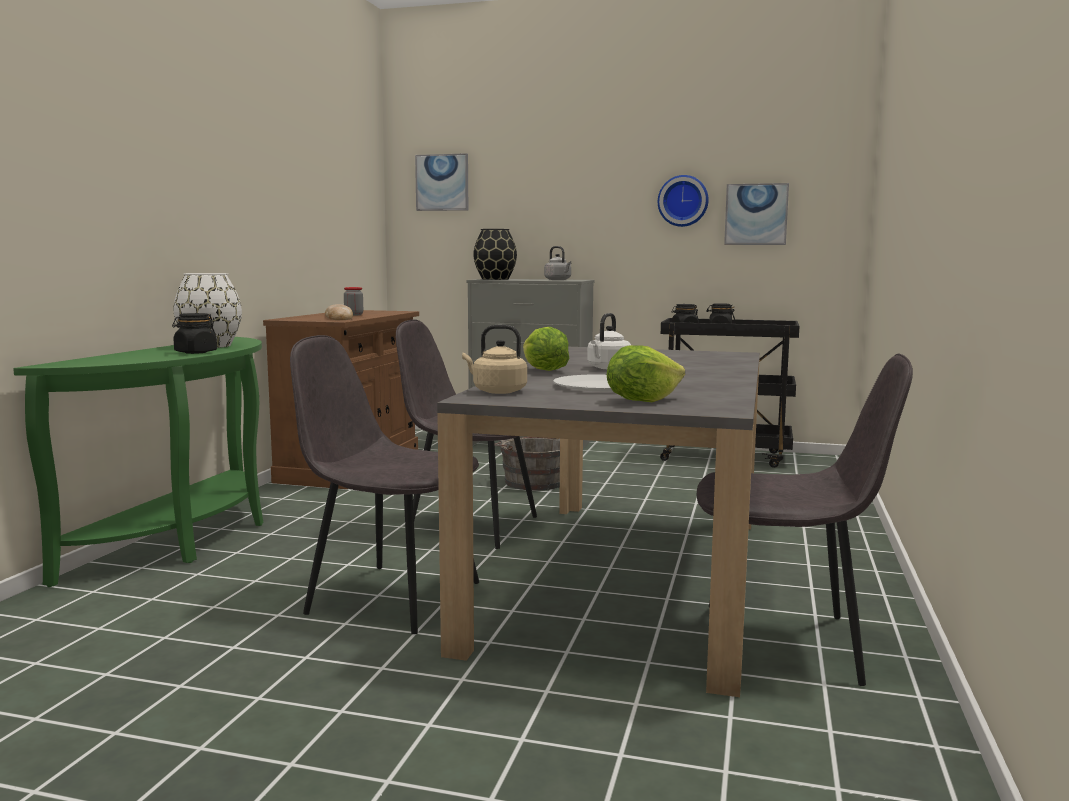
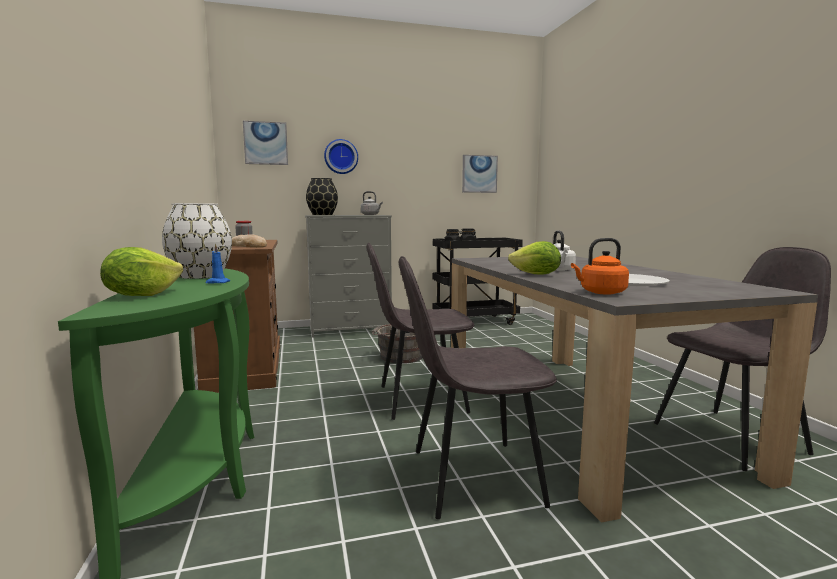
camera: 30 degrees left, 0 degrees up
(195, 352) = (217, 282): black jar -> blue candle
(496, 391) = (600, 292): beige kettle -> orange kettle
(642, 400) = (707, 289): lettuce -> lettuce (142, 295)
(683, 201) = (437, 164): wall clock -> wall clock (341, 157)

